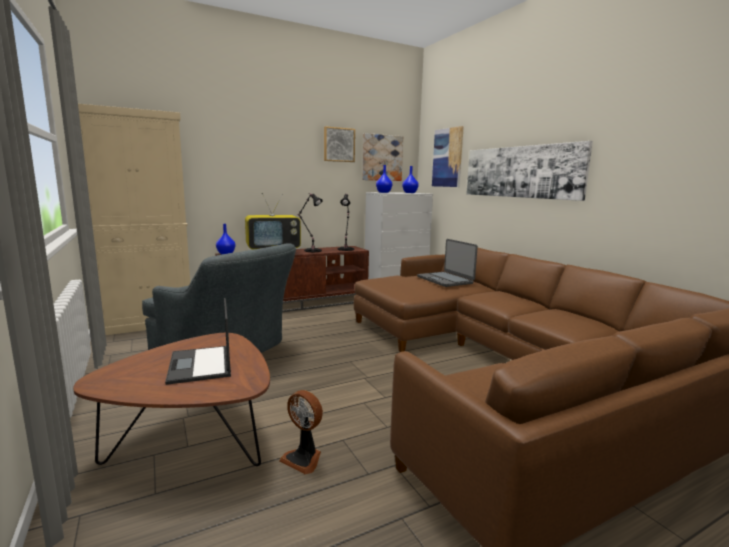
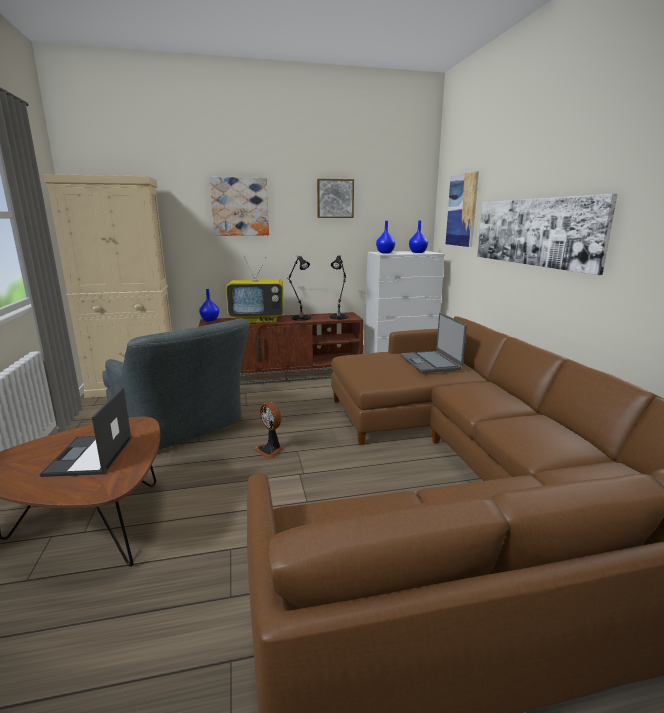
camera: 15 degrees right, 5 degrees up
(303, 458) = (178, 565): fan -> fan (270, 450)
(382, 158) = (388, 211): picture -> picture (240, 207)

